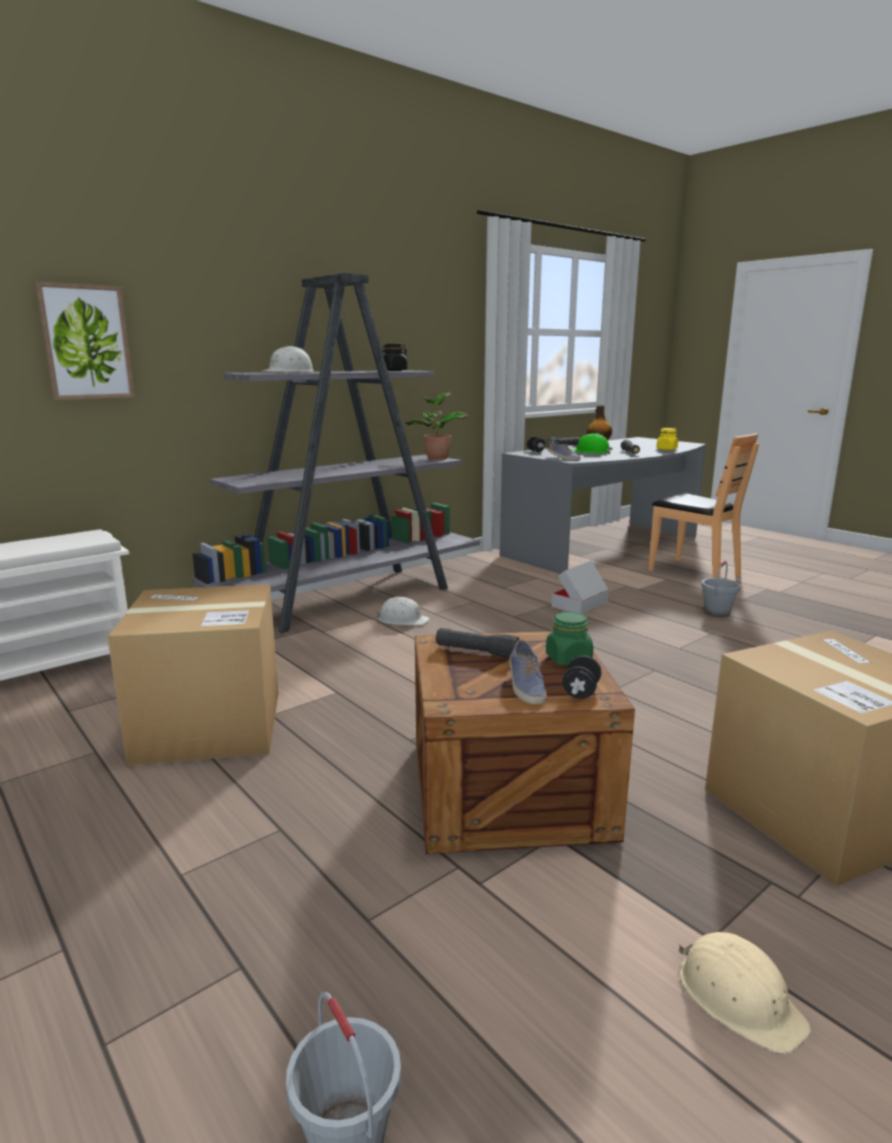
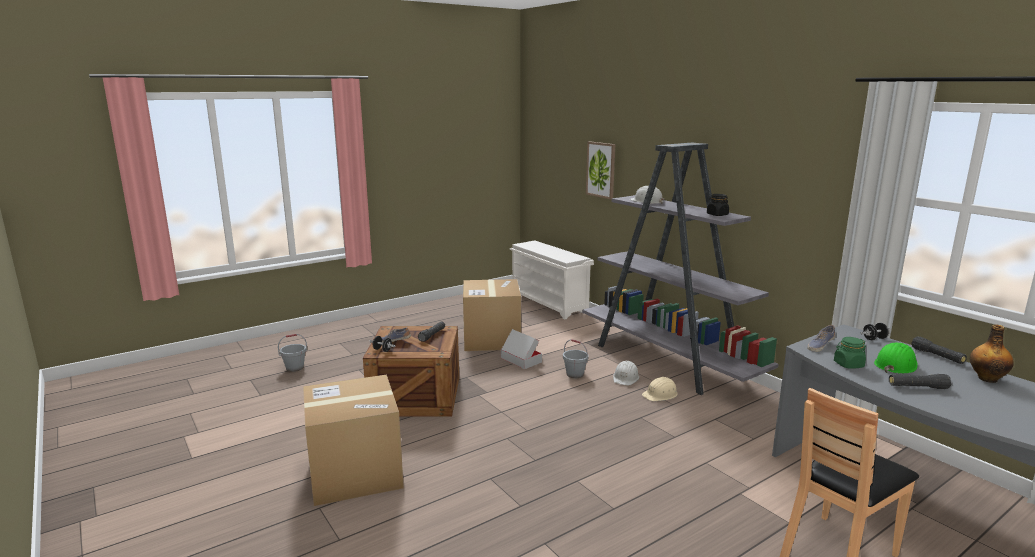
camera: 95 degrees right, 0 degrees up
(436, 458) = (740, 294): potted plant -> none
(568, 659) = (415, 351): green jar -> green jar (848, 365)
(580, 604) = (678, 450): cardboard box -> cardboard box (521, 360)
(666, 449) = (990, 419): yellow jar -> none
(717, 612) = (675, 529): grey bucket -> grey bucket (575, 374)
(738, 998) = (284, 422): beige hard hat -> beige hard hat (660, 394)

